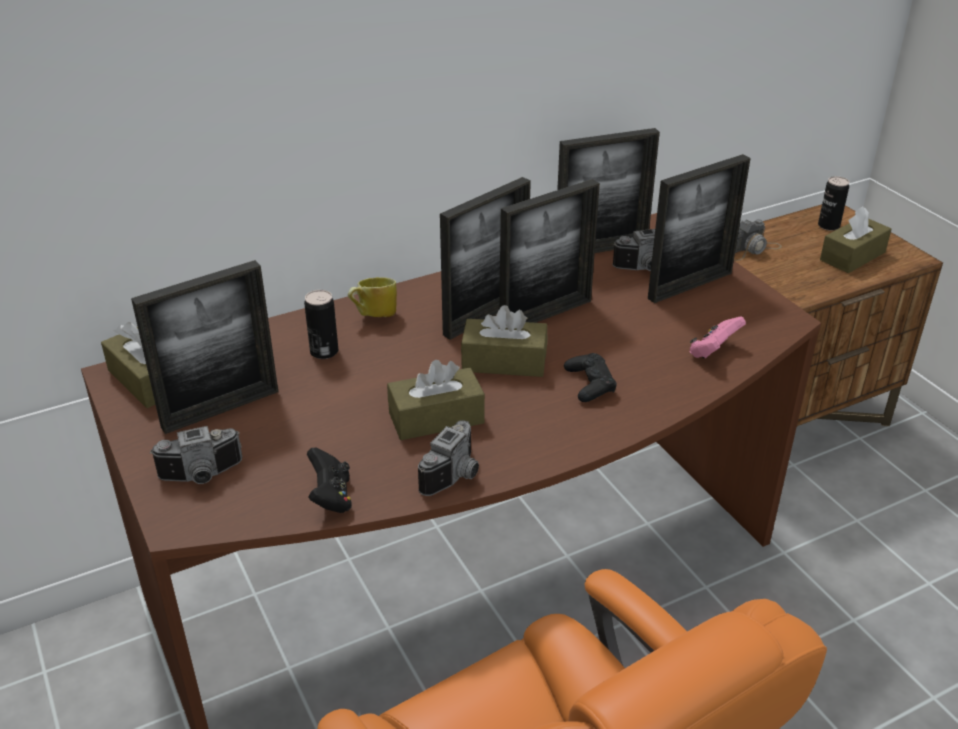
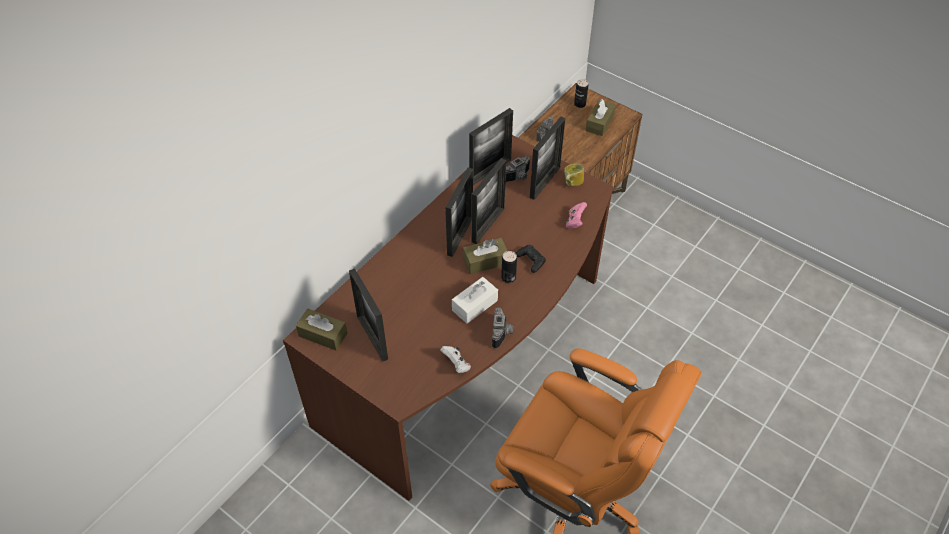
camera: 25 degrees left, 15 degrees up
(202, 476) = (392, 376): camera -> none
(220, 409) = (372, 337): picture frame -> picture frame turned 120 degrees clockwise
(324, 352) = (397, 286): can -> can (508, 277)
(331, 497) = (456, 364): black game controller -> white game controller
(373, 316) = (406, 255): mug -> mug (571, 184)
(436, 418) = (475, 305): brown tissue box -> white tissue box

